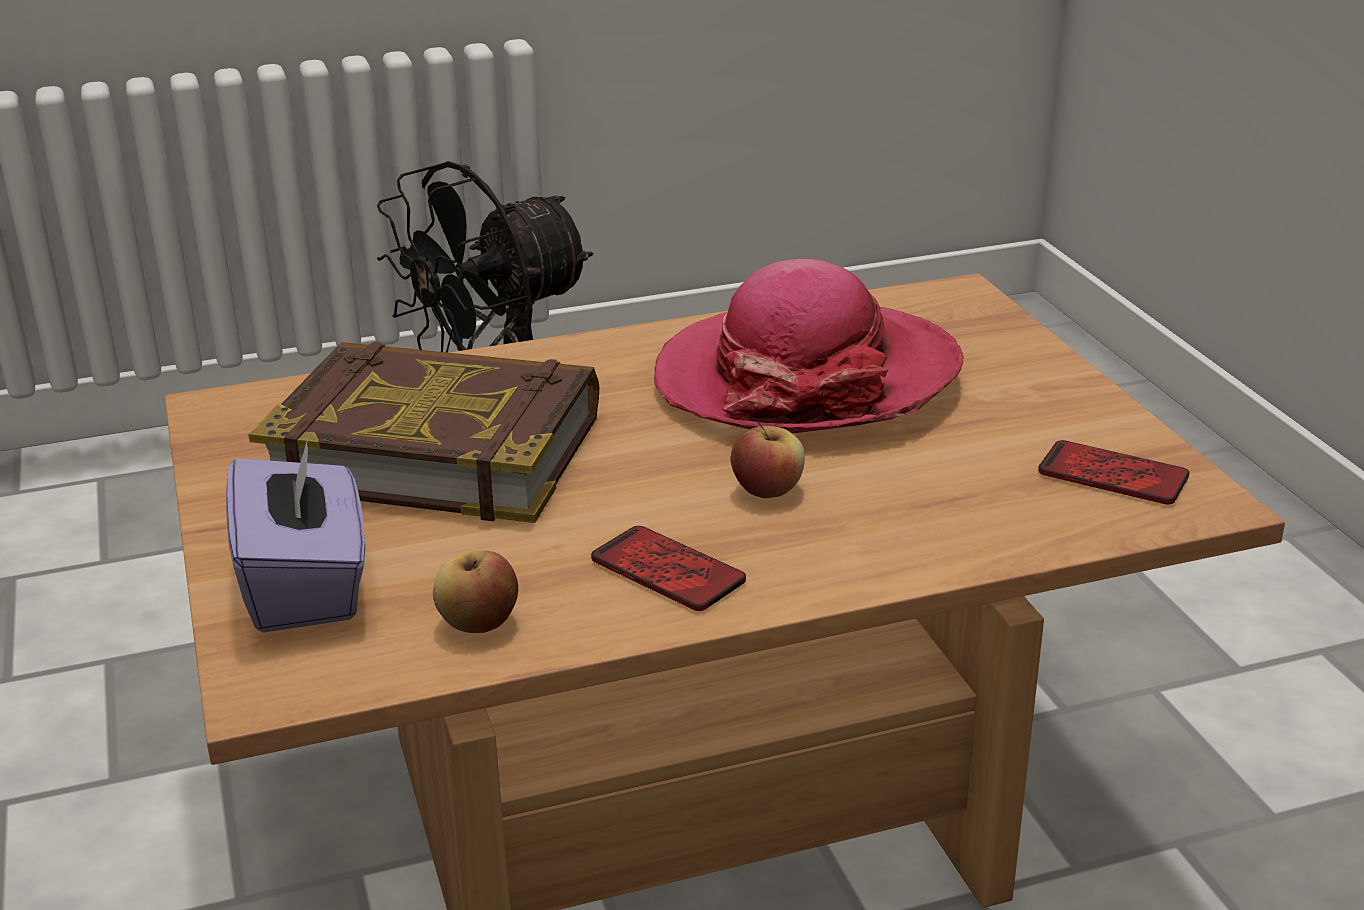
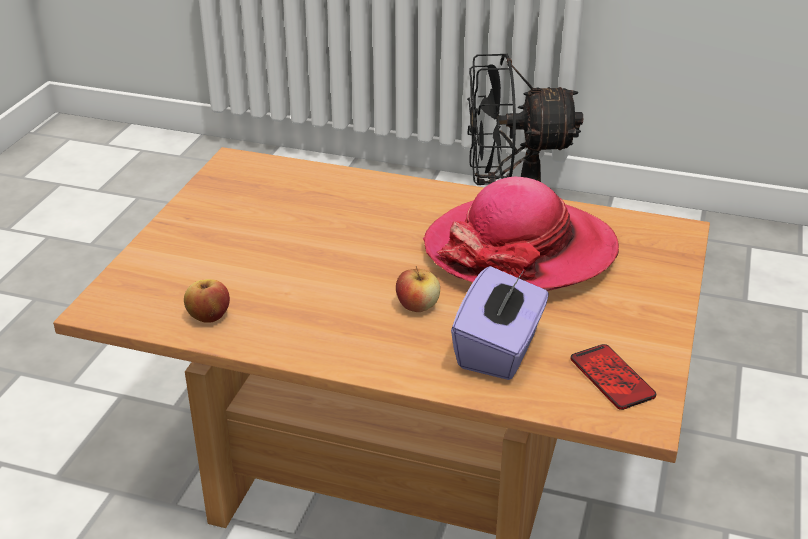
camera: 35 degrees right, 5 degrees up
(306, 586) = (166, 267): purple tissue box -> purple tissue box (499, 350)
(436, 450) = (296, 220): book -> none
(667, 571) = (317, 328): phone -> none

